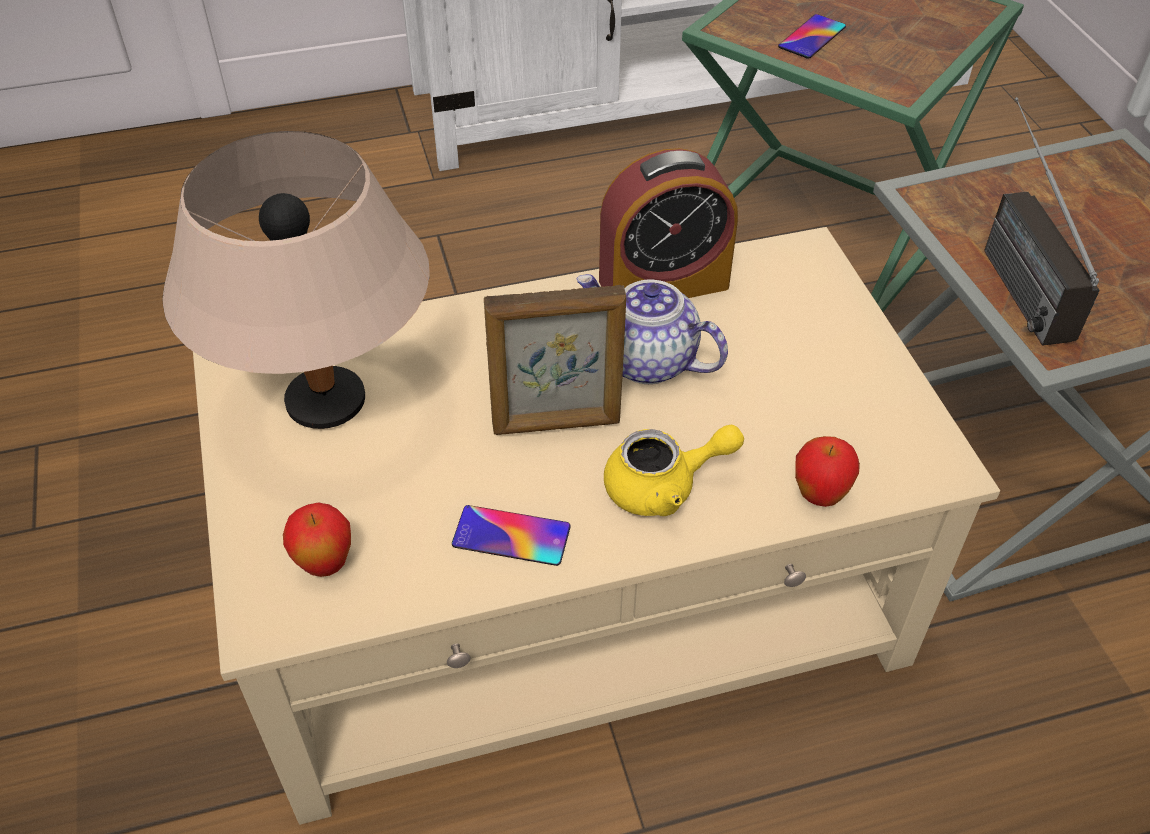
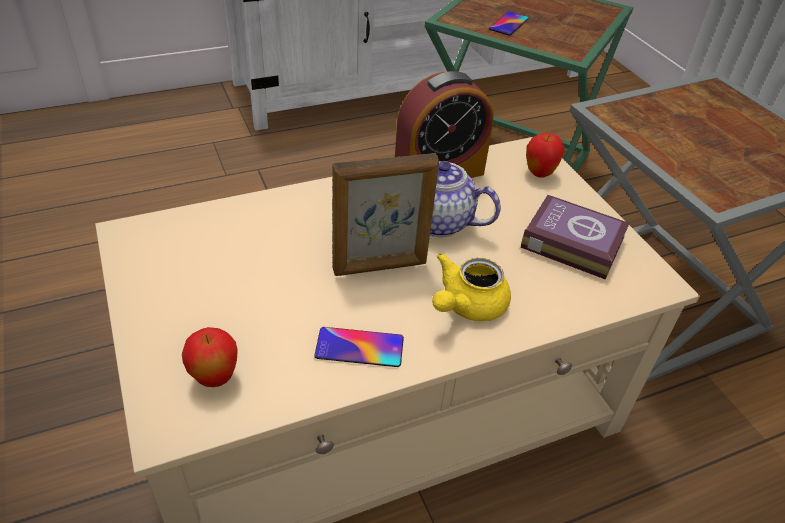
camera: 10 degrees left, 5 degrees down
(327, 402) = (205, 259): beige table lamp -> none
(664, 486) = (466, 305): yellow teapot -> yellow teapot turned 150 degrees clockwise
(819, 496) = (578, 306): apple -> apple (539, 173)
(832, 398) = (570, 241): none -> book
(1008, 269) = (672, 152): radio -> none

